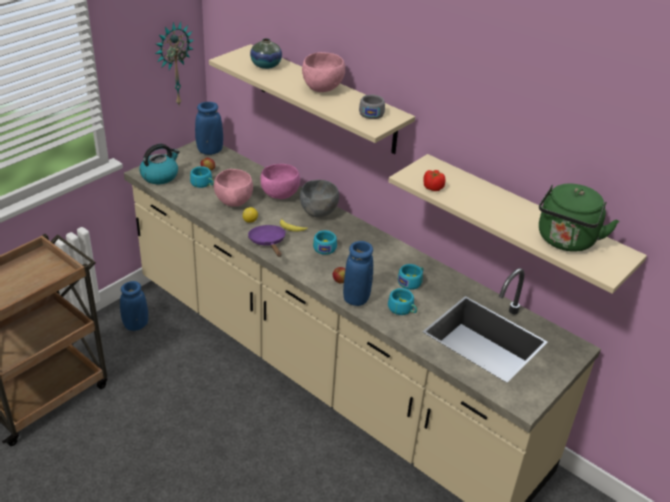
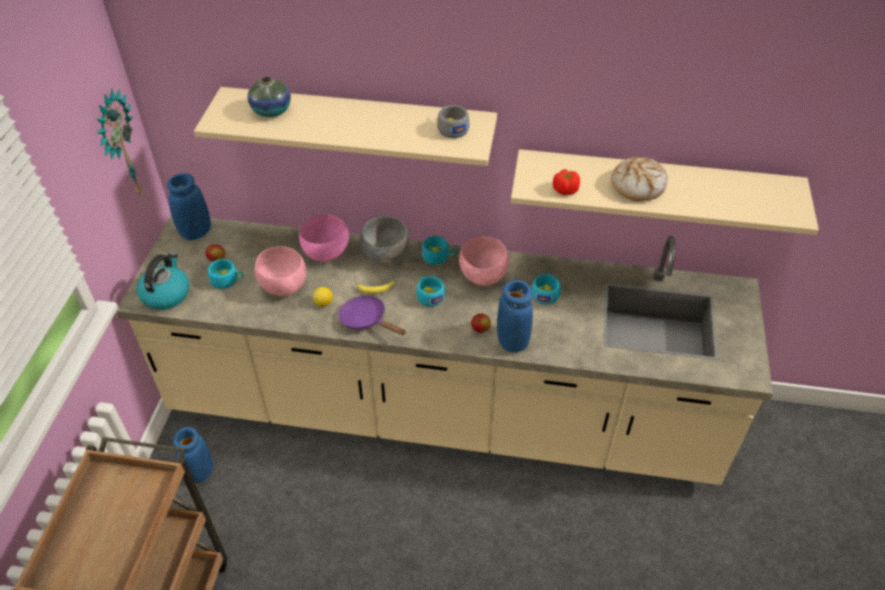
camera: 30 degrees left, 10 degrees up
(323, 88) = (368, 117): pink bowl -> pink bowl (483, 276)
(402, 309) = (565, 330): turquoise cup -> turquoise cup (438, 257)
(493, 206) = (638, 185): none -> bread
(565, 241) = (734, 196): green kettle -> none

